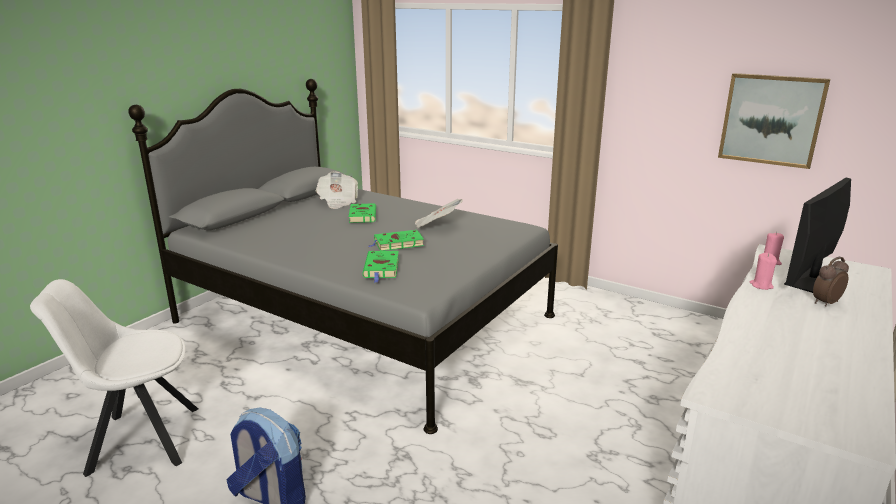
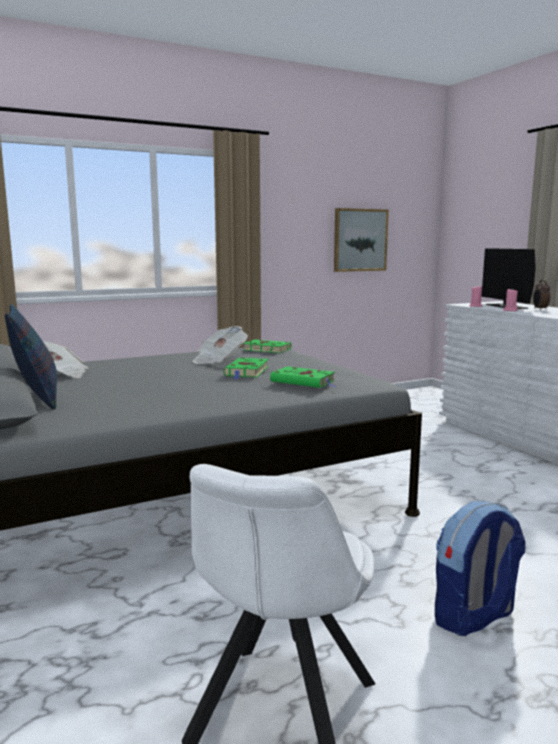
camera: 60 degrees left, 10 degrees down
(276, 216) = (37, 398): none -> blue pillow
(362, 215) = (132, 372): green book -> green book (265, 349)

